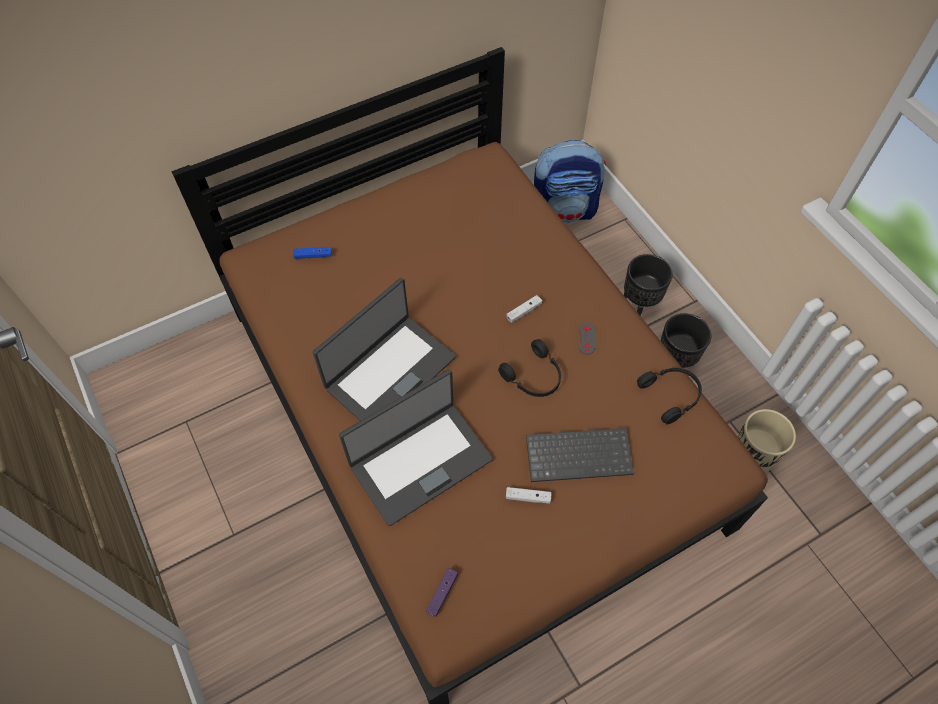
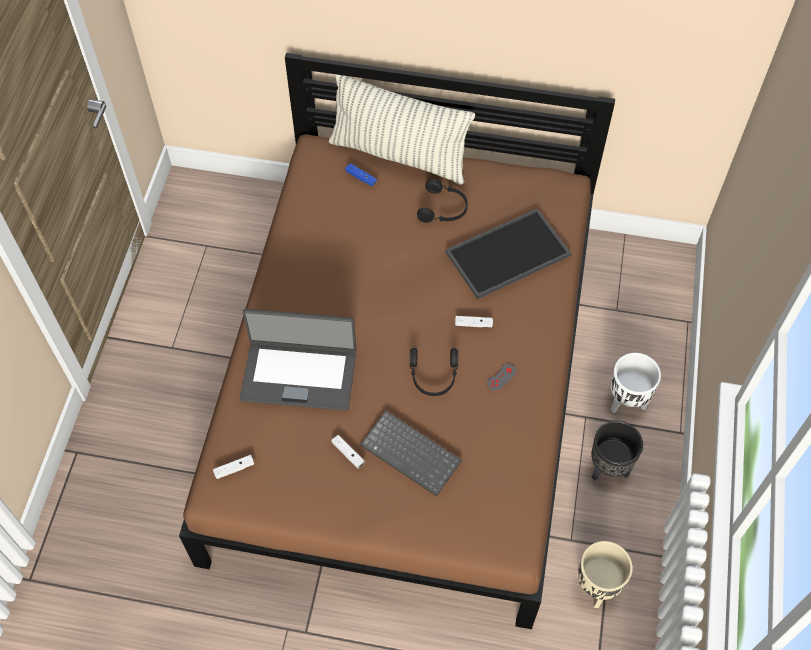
camera: 40 degrees right, 0 degrees up
(329, 217) = (399, 155): none -> pillow
(389, 372) = (336, 298): laptop -> none
(442, 593) = (234, 469): purple game controller -> white game controller
(498, 238) = (508, 255): none -> tray
(564, 210) = (640, 278): backpack -> none
(639, 305) = (627, 401): black planter -> white planter
(671, 395) = (522, 464): black headphones -> black headphones (443, 208)

